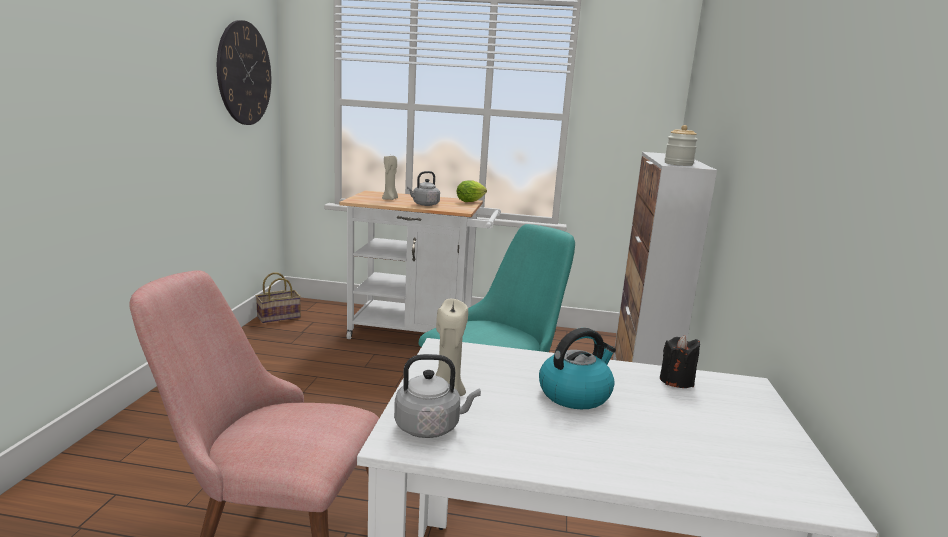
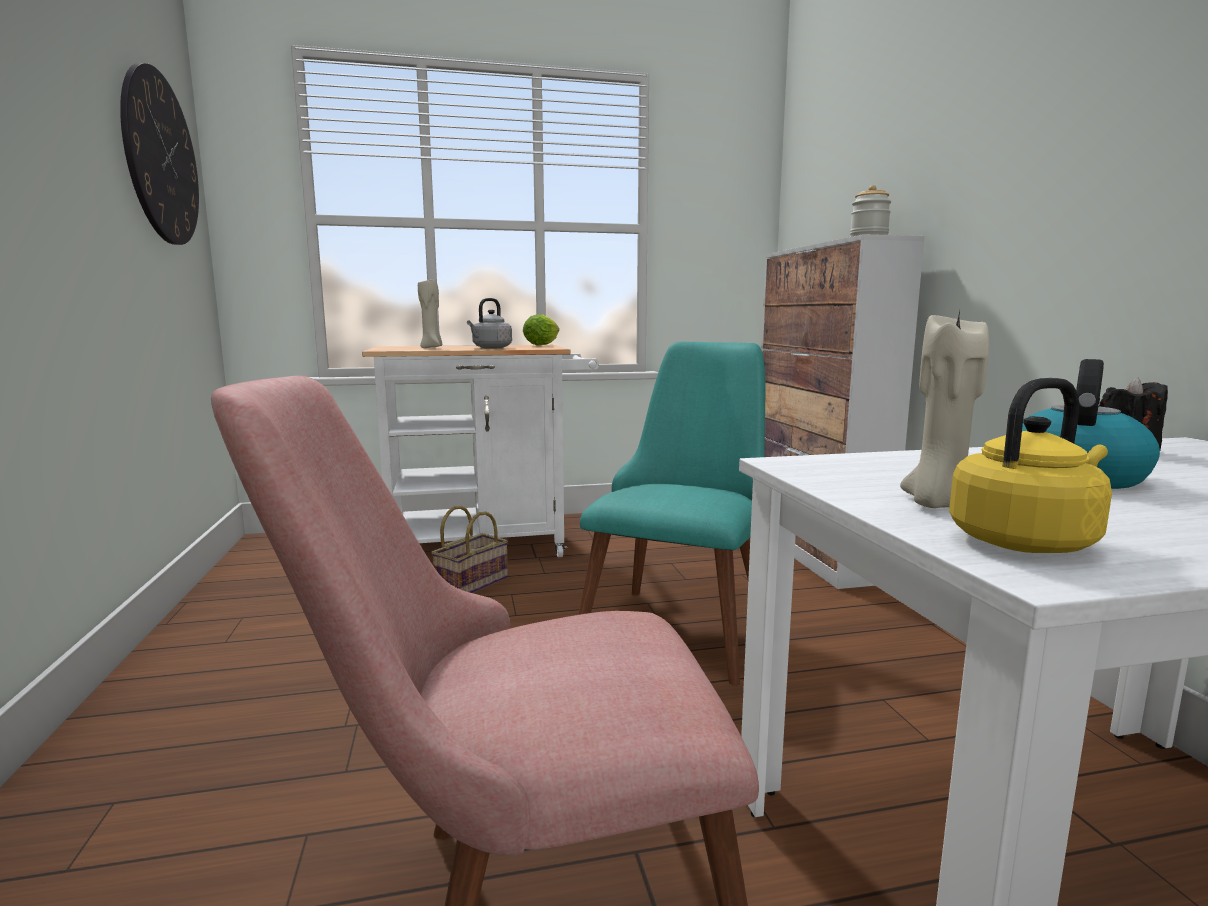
camera: 20 degrees left, 5 degrees down
(279, 316) = (253, 561): basket -> basket (472, 582)
(431, 427) = (1026, 541): grey kettle -> yellow kettle

